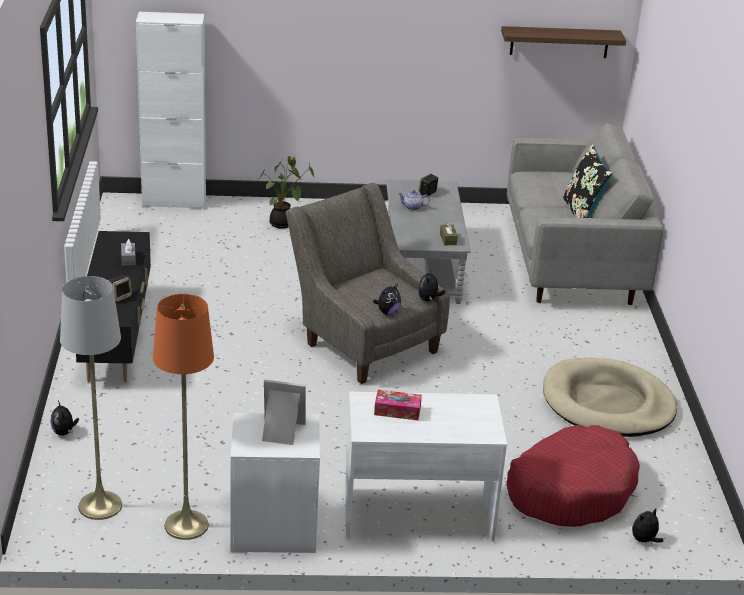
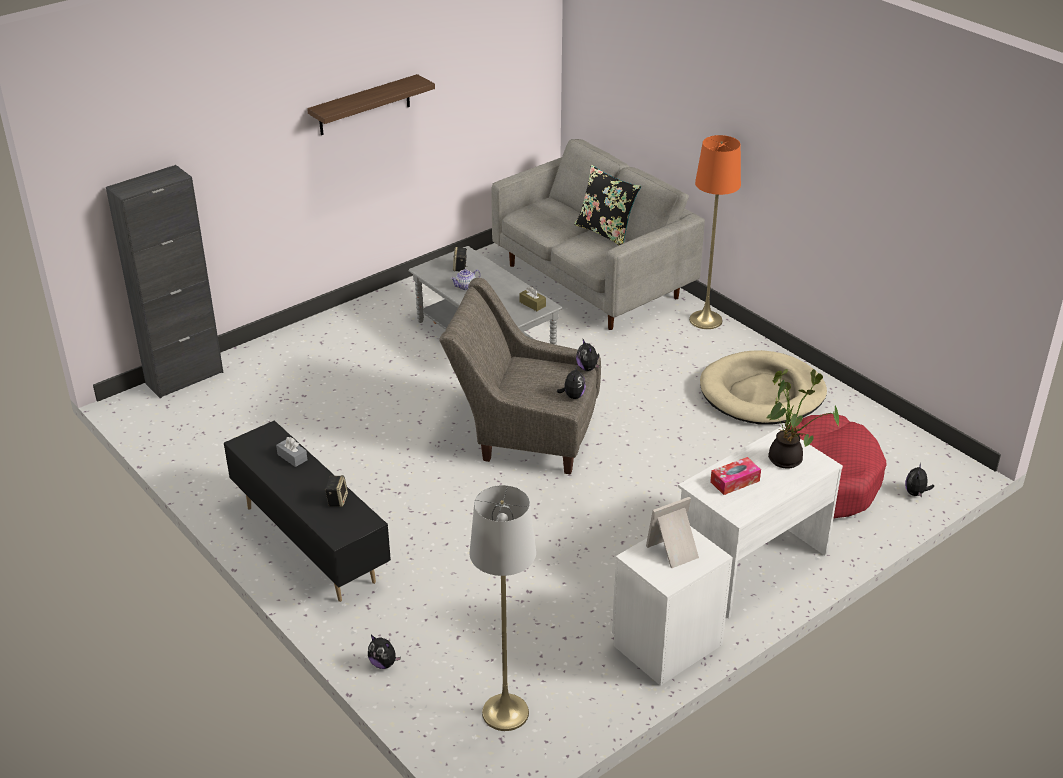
camera: 35 degrees left, 5 degrees up
(174, 201) = (184, 378): white cabinet -> black cabinet
(186, 525) = (597, 684): orange floor lamp -> orange floor lamp (705, 320)
(283, 224) = (316, 354): potted plant -> potted plant (788, 459)
(559, 42) = (502, 76): shelf -> shelf (364, 105)

